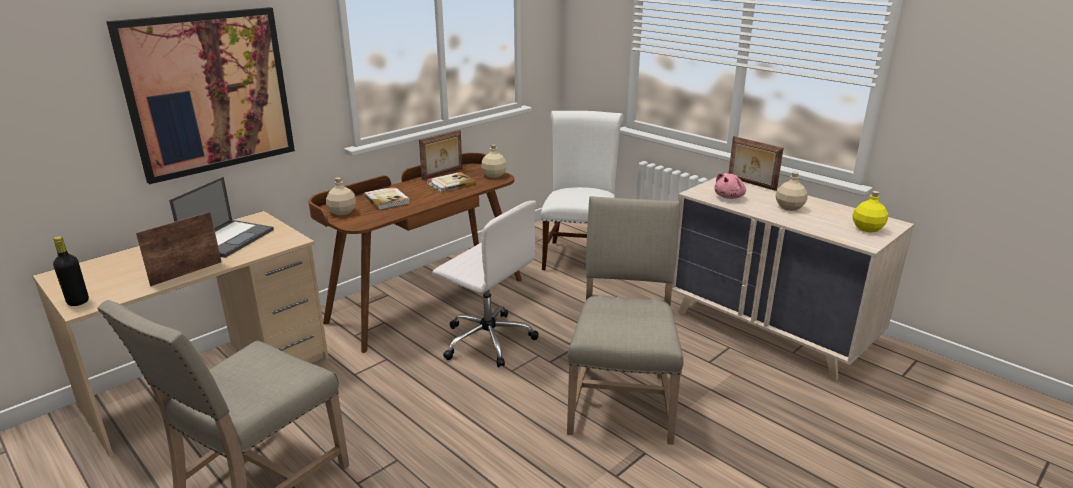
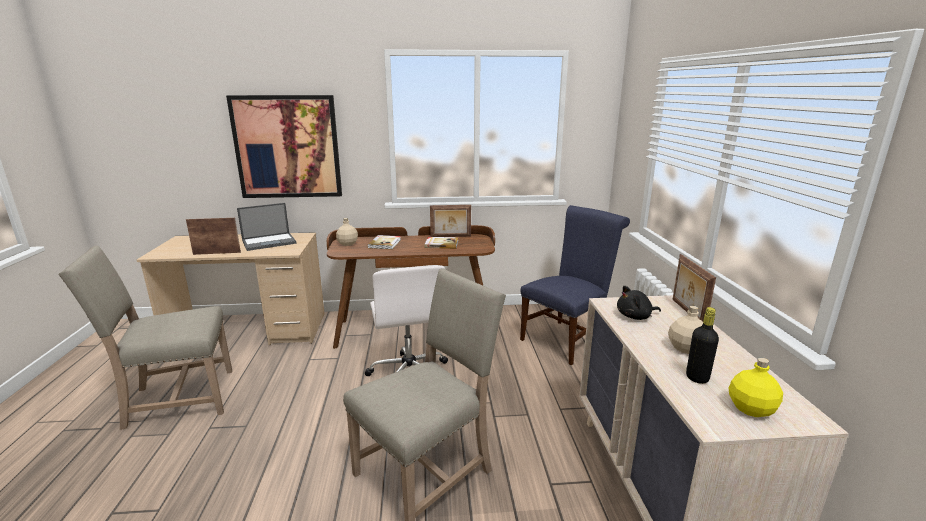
camera: 40 degrees right, 5 degrees down
(78, 301) = (158, 252): black bottle -> black bottle (697, 377)
(493, 175) = (481, 246): beige bottle -> none
(580, 255) = (567, 339): white chair -> blue chair
(729, 197) = (635, 316): pink plush toy -> black plush toy

